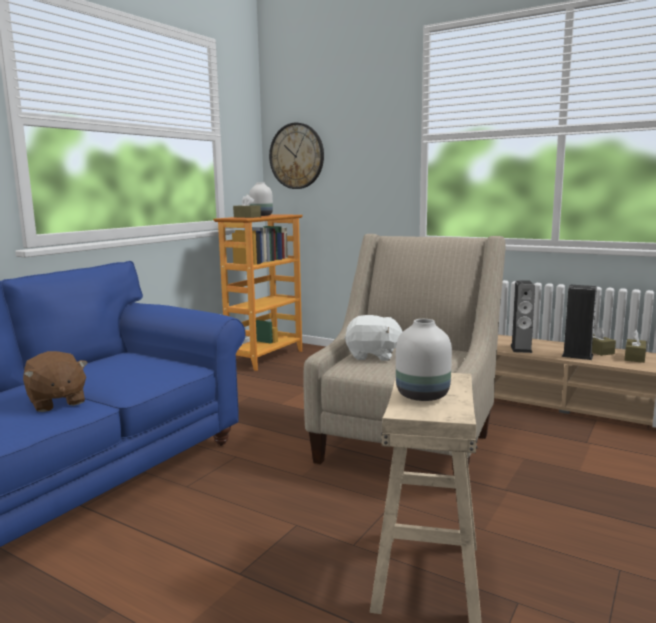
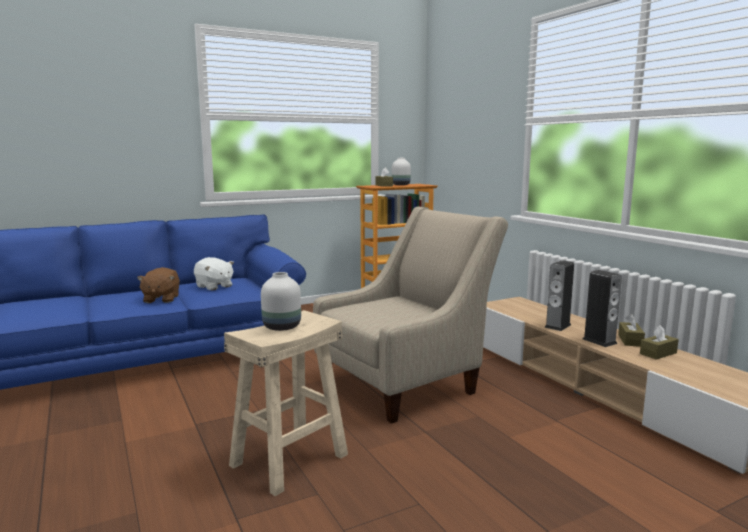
camera: 30 degrees right, 0 degrees up
(297, 156) = (444, 134): wall clock -> none
(373, 356) = (375, 305): white plush toy -> white plush toy (214, 286)

